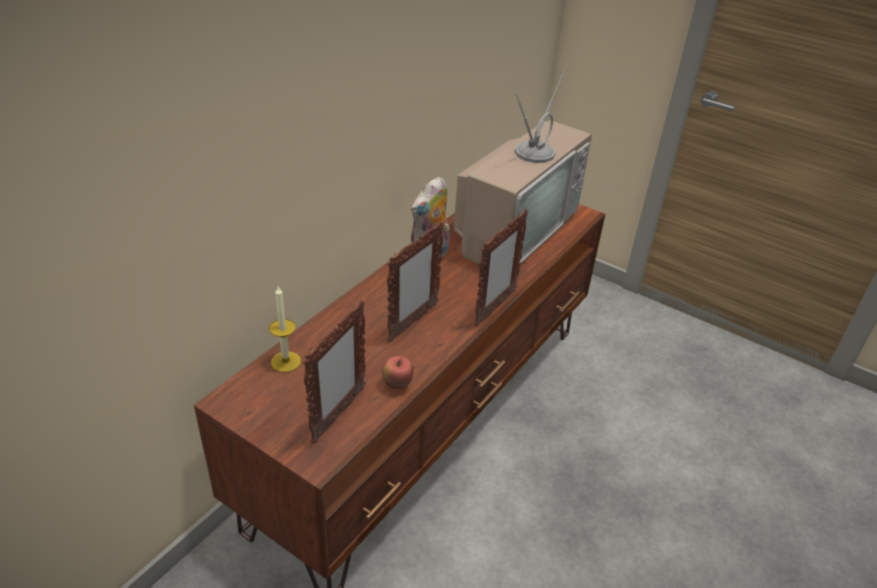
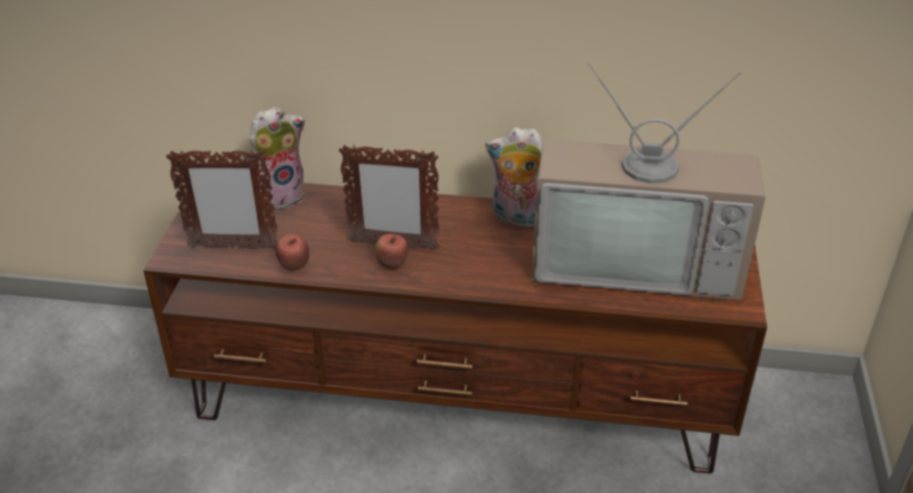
camera: 65 degrees right, 0 degrees up
(286, 361) = (280, 196): candle -> plush toy
(437, 331) = (392, 265): none -> apple
(495, 308) = (465, 291): picture frame -> none

